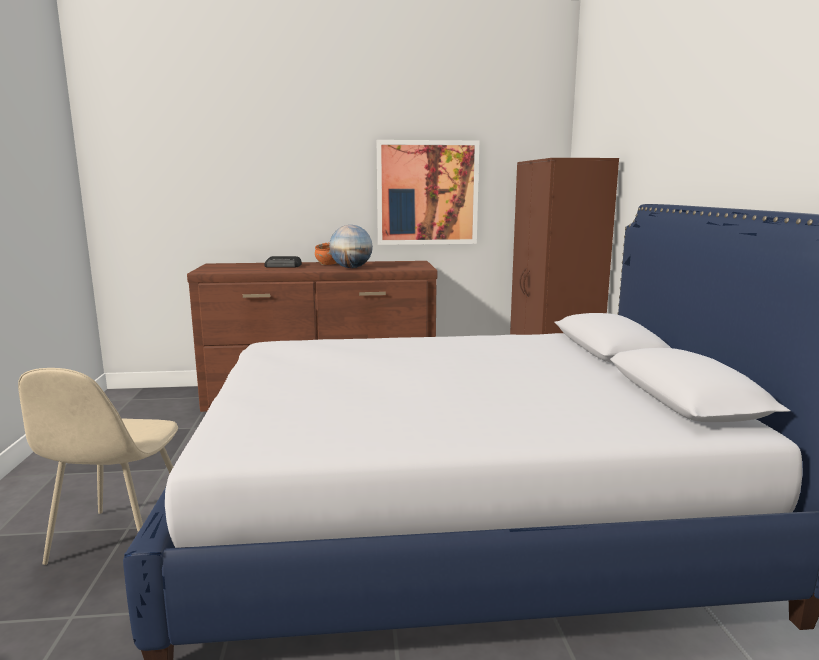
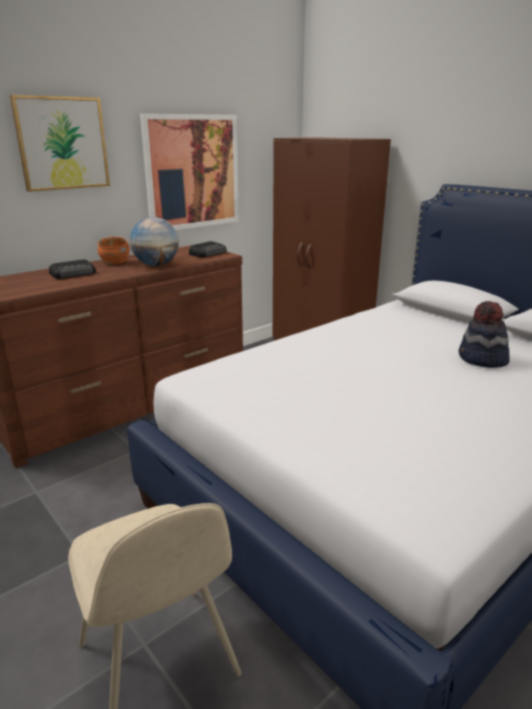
camera: 35 degrees left, 10 degrees up
(304, 164) = (62, 143): none -> picture
(413, 266) = (208, 253): none -> radio
(533, 383) = (482, 360): none -> hat

